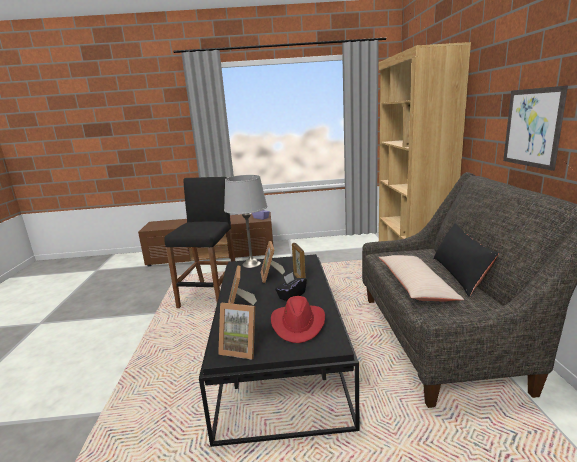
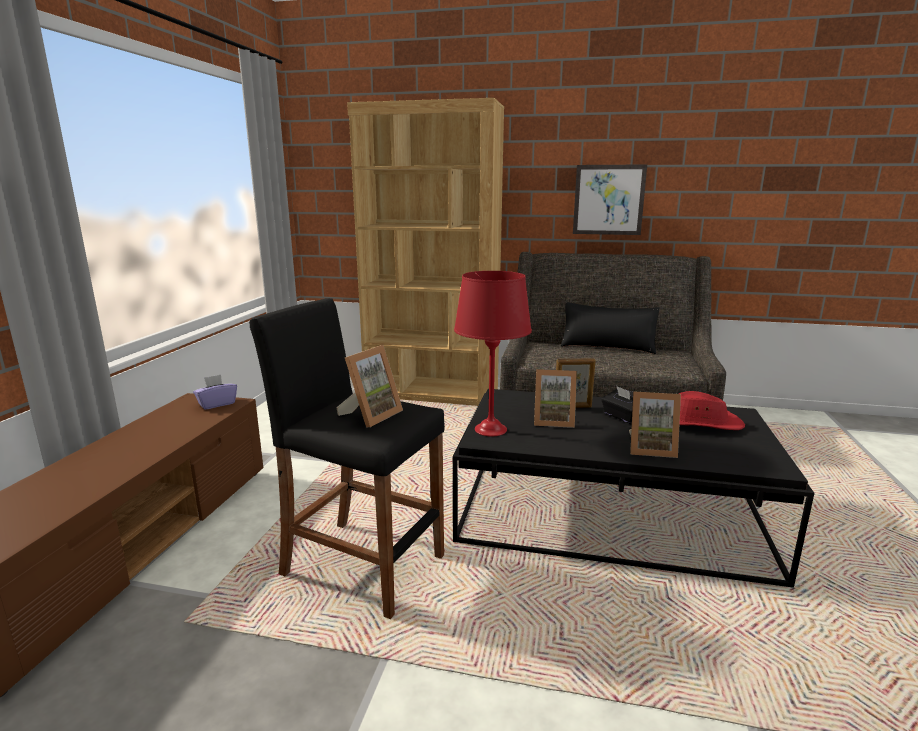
camera: 75 degrees left, 0 degrees up
(241, 348) = (758, 455): picture frame -> picture frame (371, 415)
(252, 264) = (490, 429): grey table lamp -> red table lamp
(416, 286) = (627, 363): beige pillow -> none

